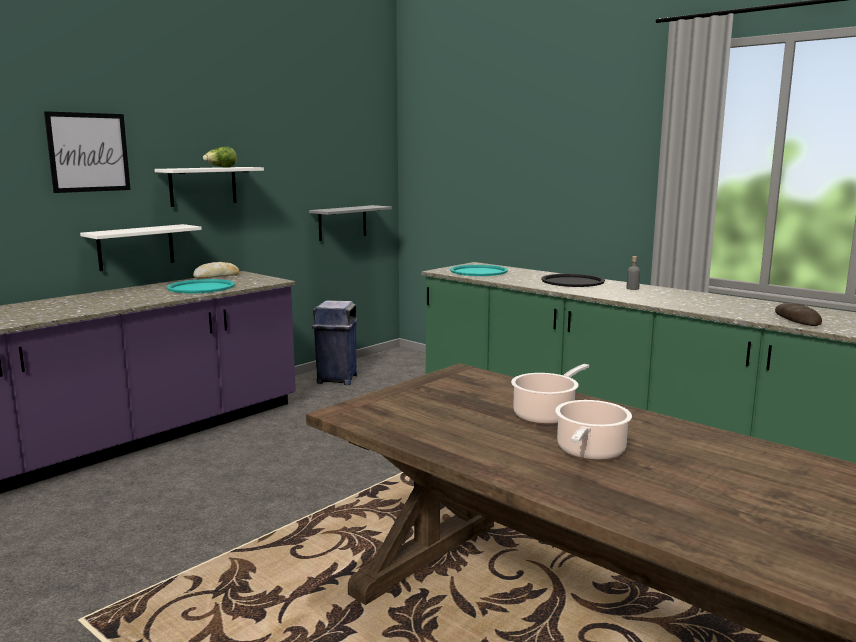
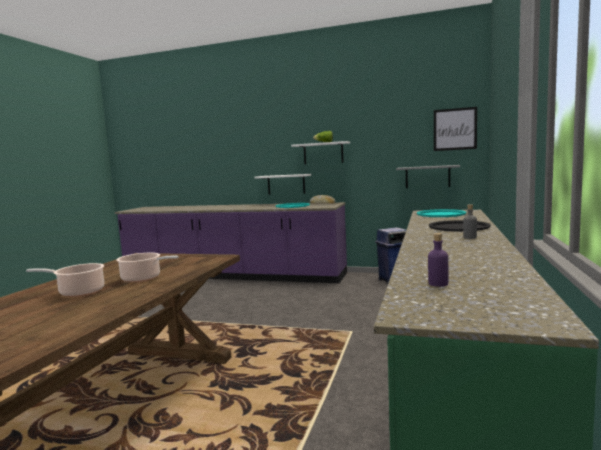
camera: 65 degrees right, 5 degrees down
(88, 152) = (266, 138): picture -> picture (455, 129)
(797, 319) = (438, 284): bread -> purple bottle

